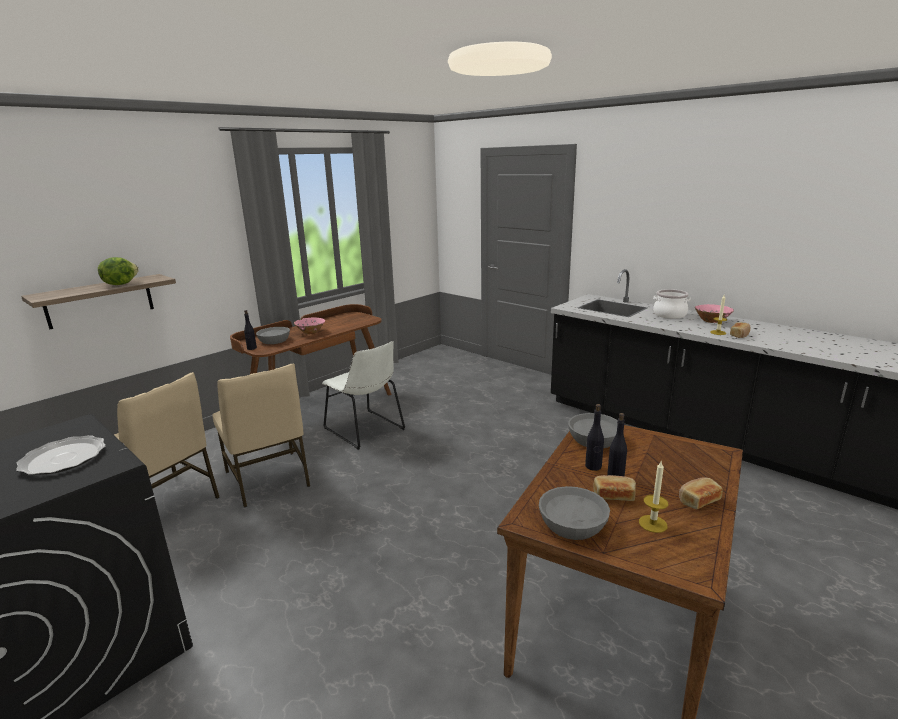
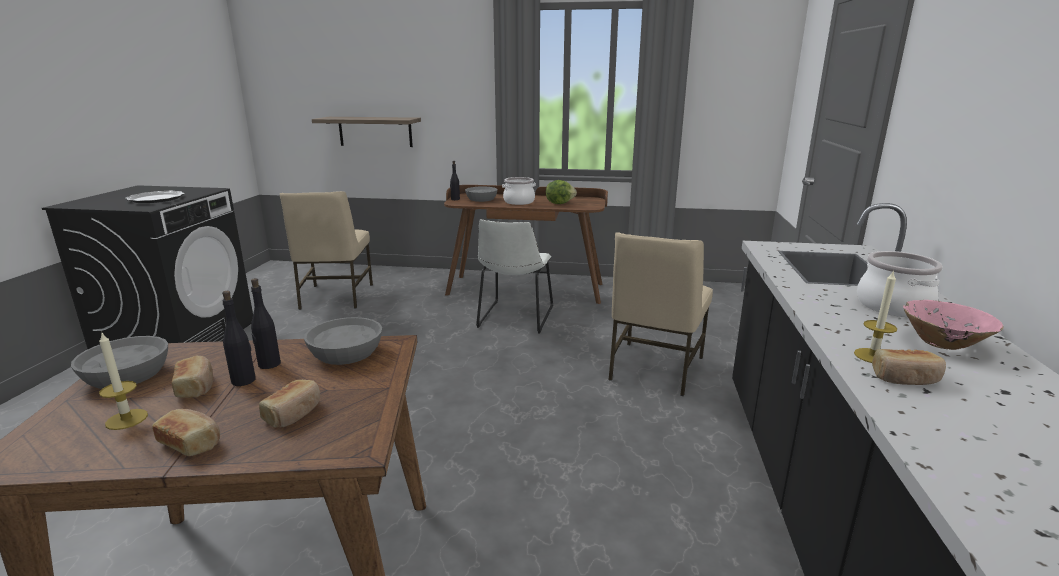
camera: 55 degrees right, 0 degrees up
(120, 284) = (377, 118): lettuce -> lettuce (559, 203)
(268, 479) = (394, 313): beige chair -> beige chair (654, 368)
(311, 332) = (519, 202): pink bowl -> cooking pot
(674, 465) = (293, 413): none -> bread

